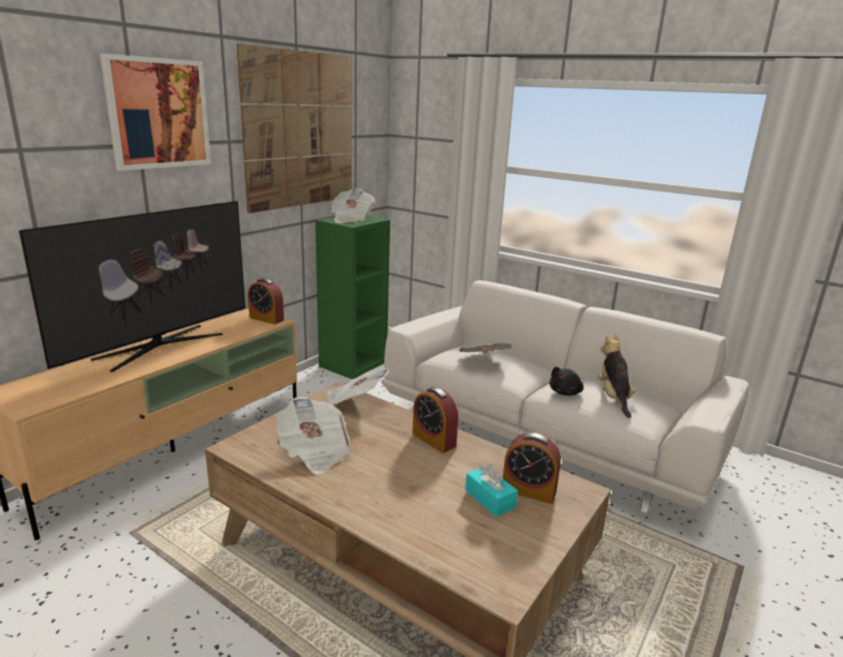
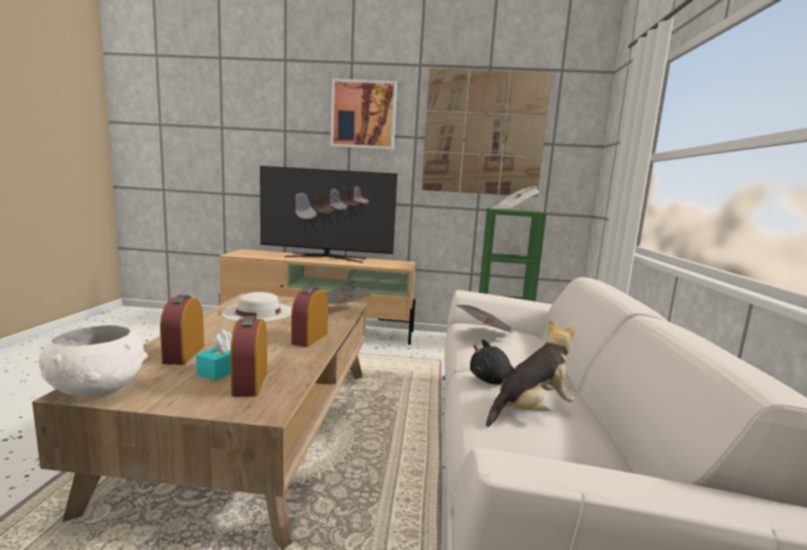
camera: 60 degrees right, 10 degrees down
(266, 319) = (402, 265): alarm clock -> alarm clock (184, 354)
(314, 452) = (258, 312): newspaper -> white hat
(505, 580) = (97, 389): none -> white bowl

